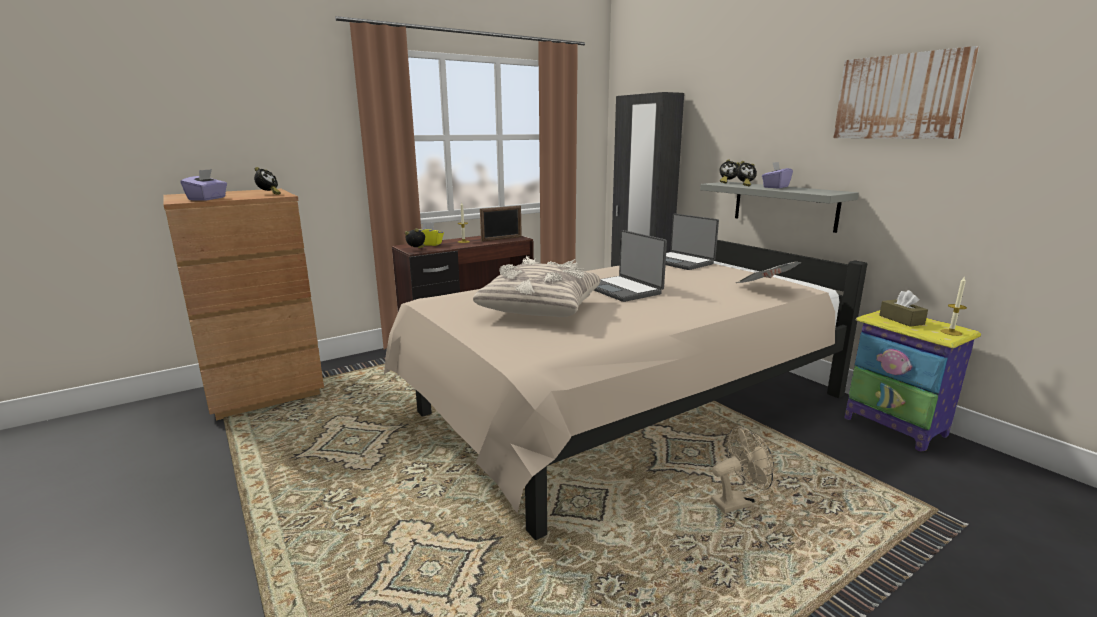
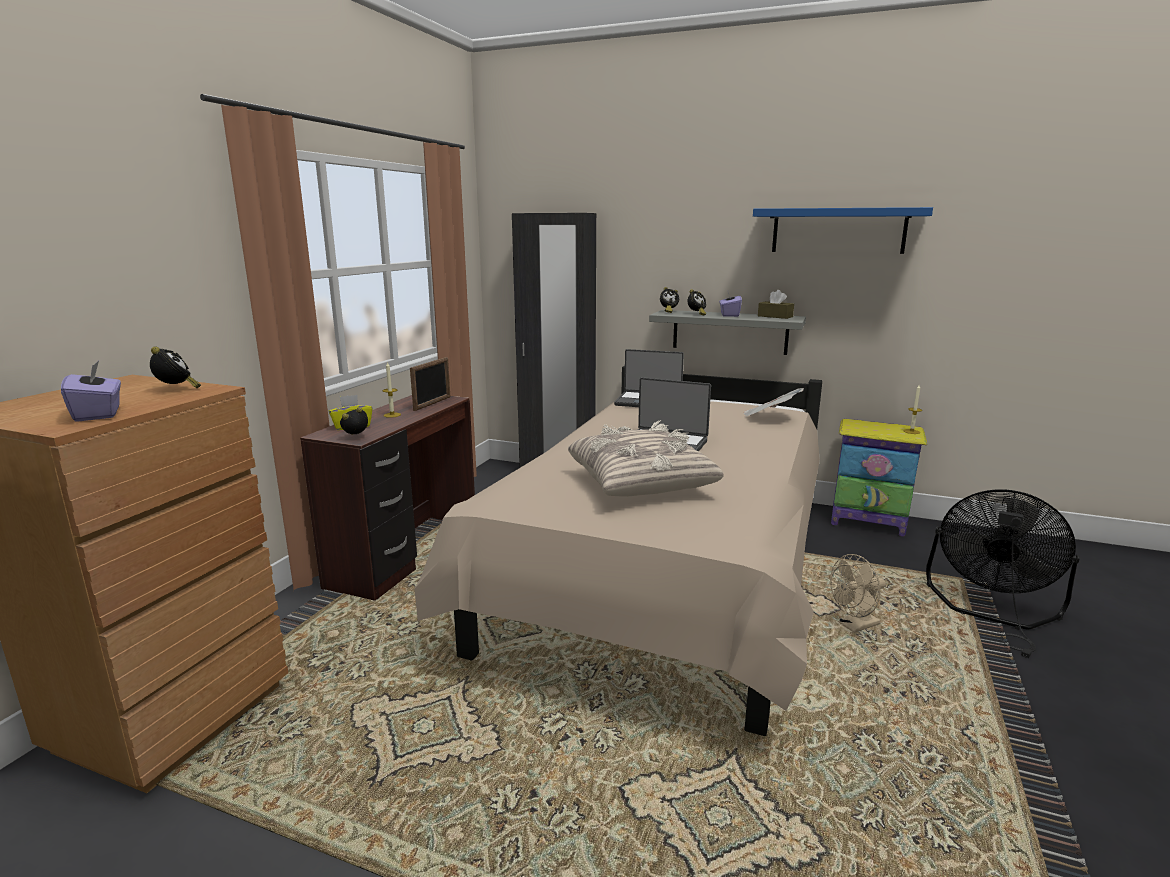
camera: 35 degrees left, 0 degrees up
(737, 502) = (854, 626): beige fan -> beige fan turned 150 degrees counterclockwise
(900, 97) = (838, 231): picture -> blue shelf
(901, 320) = (870, 427): brown tissue box -> brown tissue box (775, 316)
(930, 555) = (995, 614): none -> black fan

